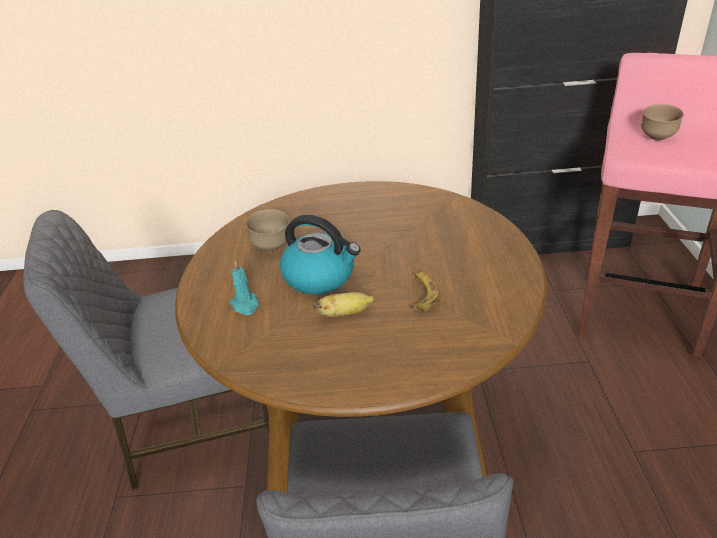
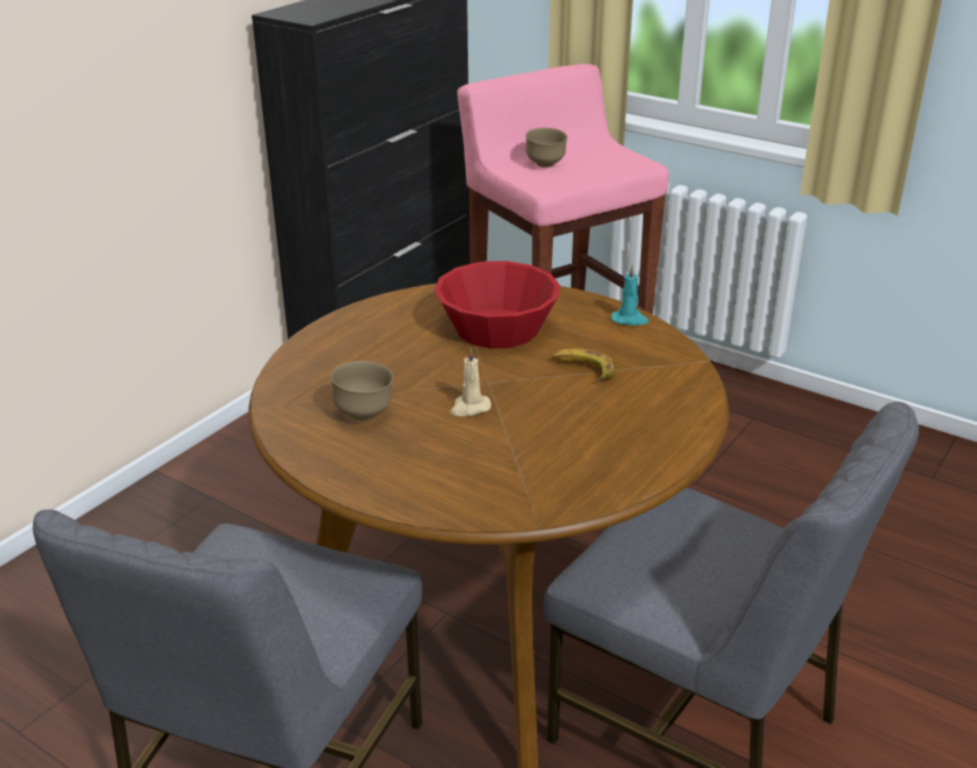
camera: 55 degrees left, 5 degrees down
(245, 305) = (450, 470): turquoise candle -> turquoise candle (630, 320)
(320, 276) = (469, 408): kettle -> beige candle
(345, 314) = (553, 419): banana -> none
(427, 237) = (498, 328): none -> red bowl

